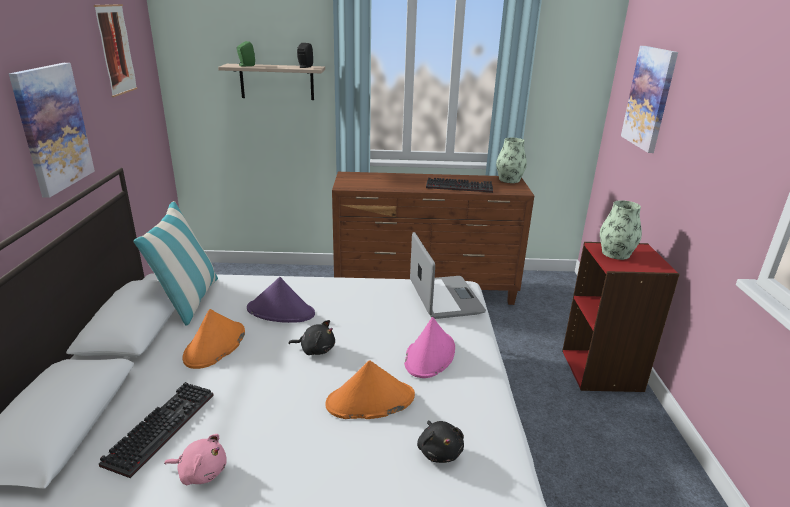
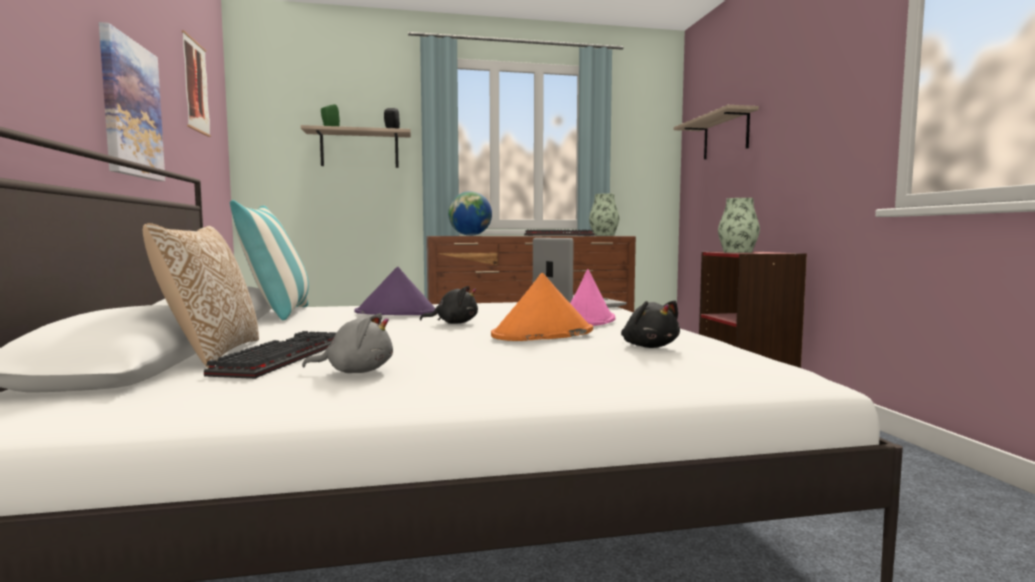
camera: 10 degrees left, 20 degrees down
(116, 409) = (211, 354): none -> pillow
(201, 472) = (355, 371): pink plush toy -> grey plush toy
(215, 346) = (326, 327): orange hat -> none
(376, 179) = (470, 235): none -> globe
(649, 98) = (725, 136): picture -> shelf

